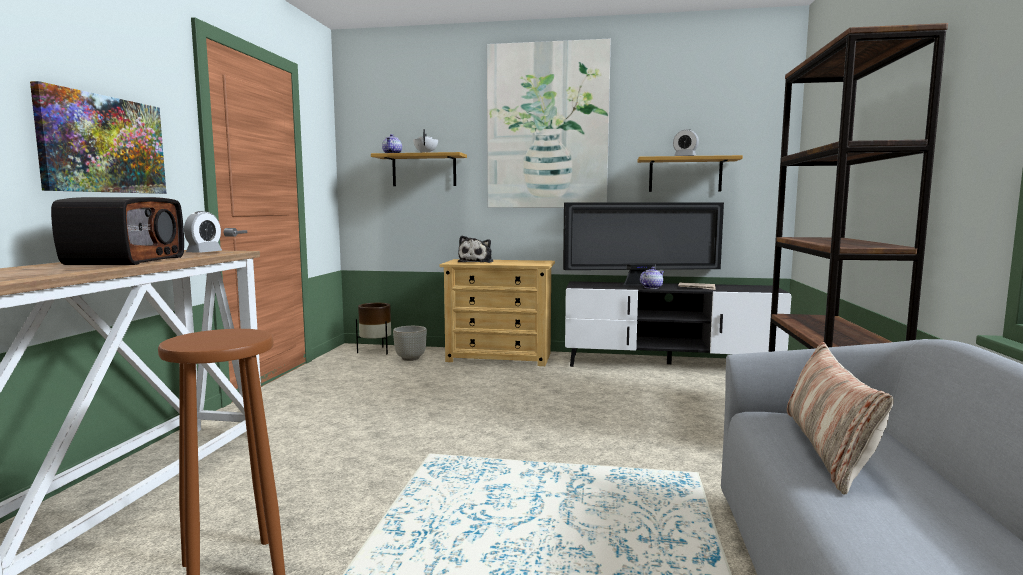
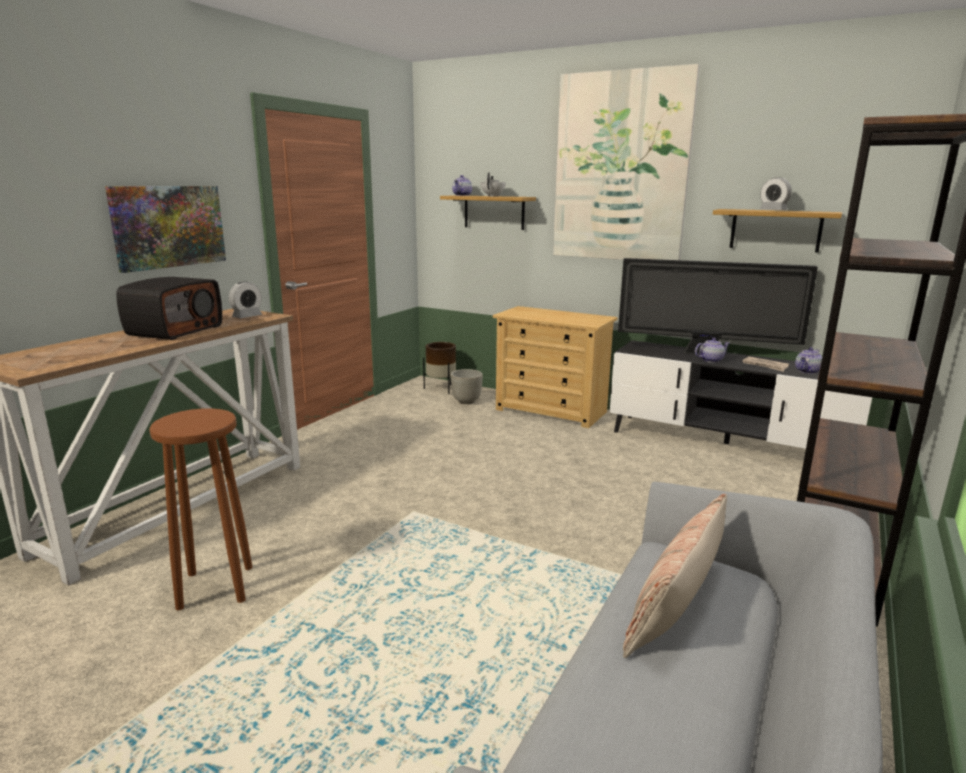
camera: 20 degrees right, 10 degrees up
(477, 262) = (532, 314): plush toy -> none
(732, 288) = (807, 371): none -> teapot

